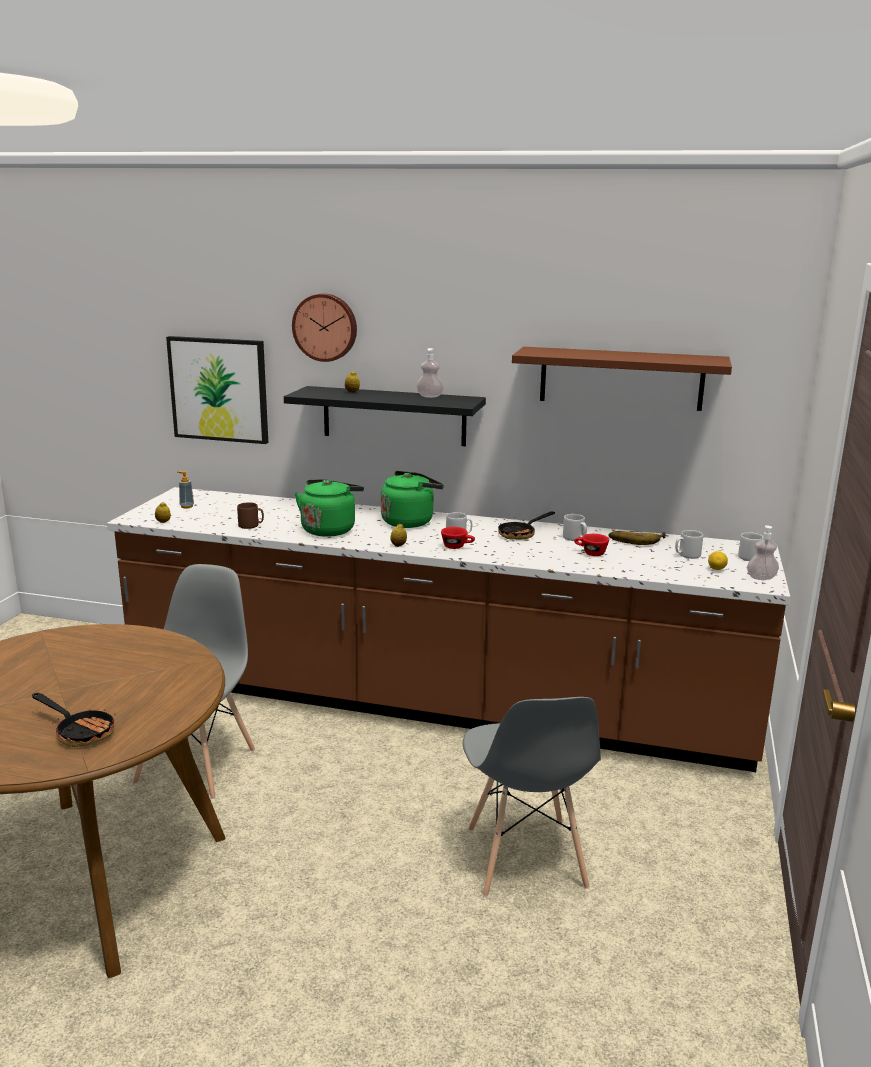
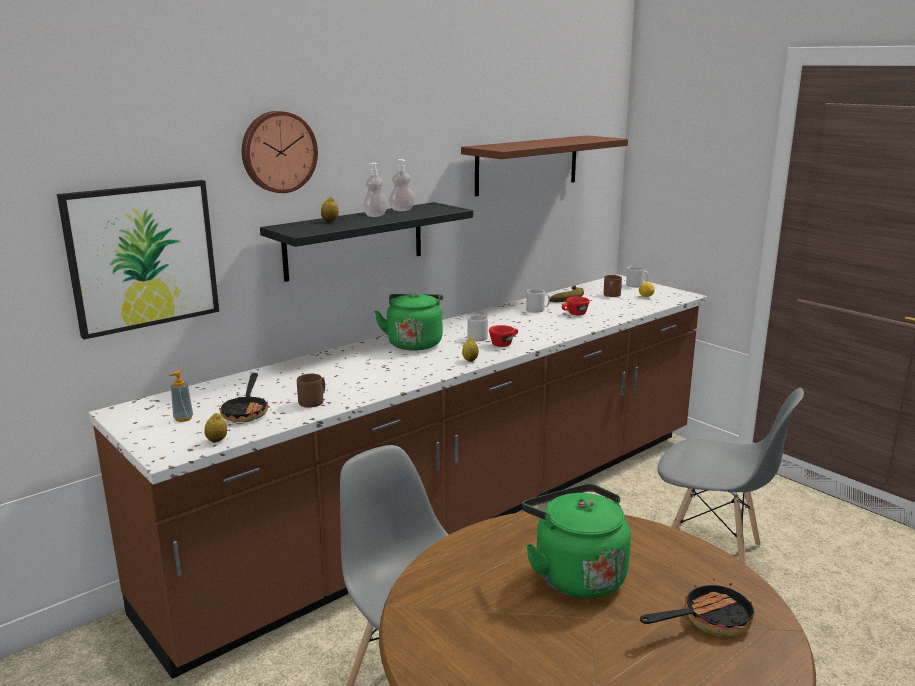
camera: 55 degrees left, 0 degrees up
(330, 529) = (384, 373): green kettle -> green kettle (575, 574)
(521, 534) = (504, 320): frying pan -> frying pan (246, 411)
(687, 555) = (611, 295): grey mug -> brown mug
(761, 578) = (672, 292): soap dispenser -> soap dispenser (375, 215)

